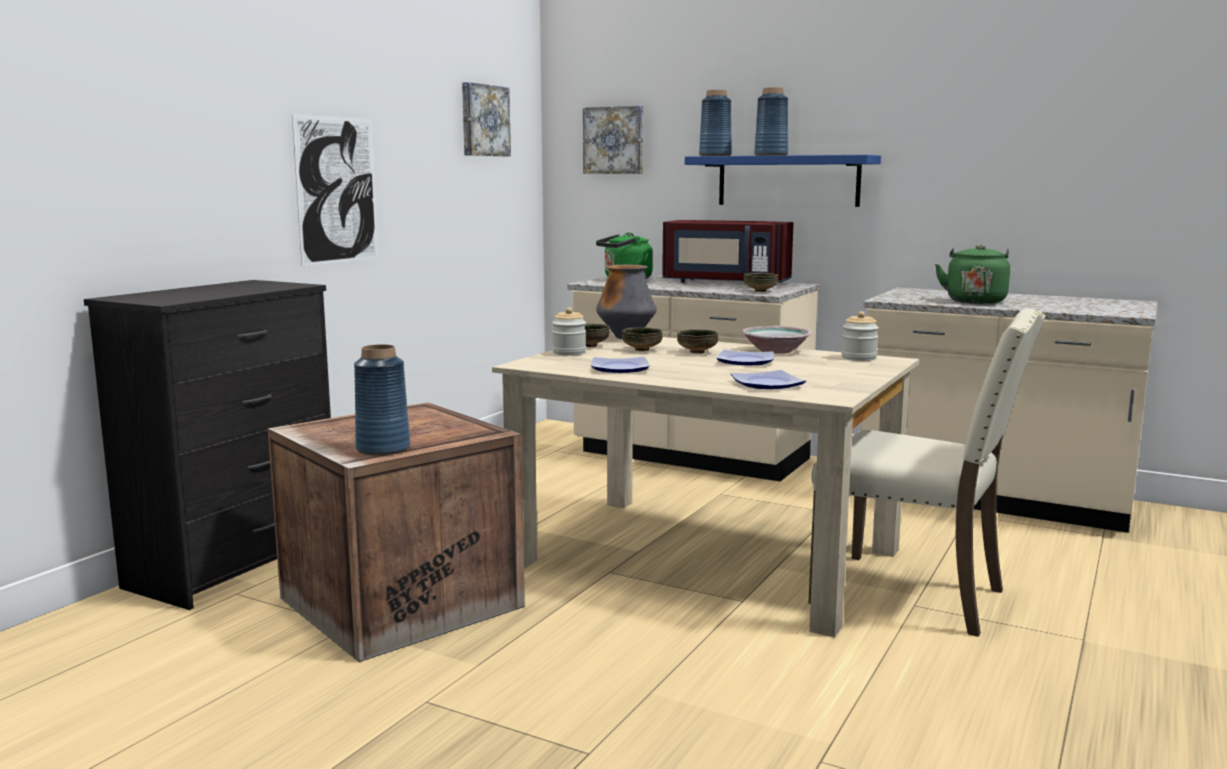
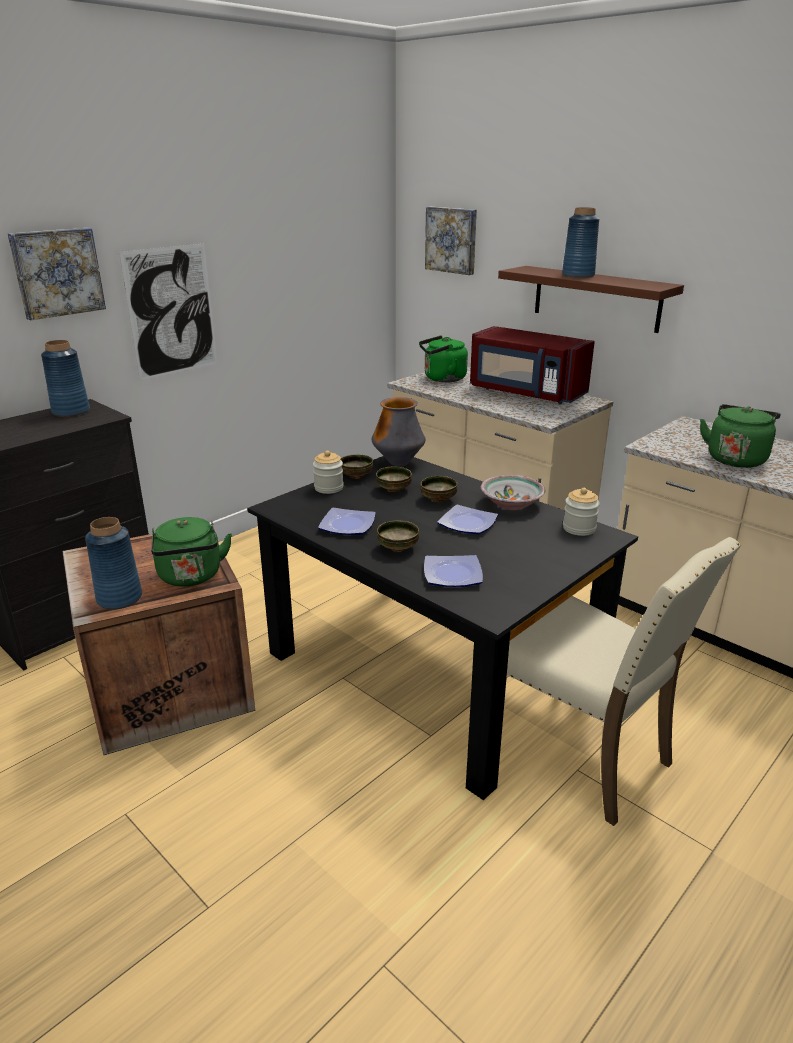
camera: 15 degrees right, 15 degrees up
(453, 432) = (191, 577): none -> green kettle
(483, 120) = (328, 225): picture -> picture (57, 272)
(709, 556) = (434, 670): beige dining table -> black dining table
(715, 156) = (529, 269): blue vase -> blue vase (71, 411)
(760, 291) = (542, 415): bowl -> bowl (398, 548)
(788, 181) = (596, 298): blue shelf -> brown shelf

